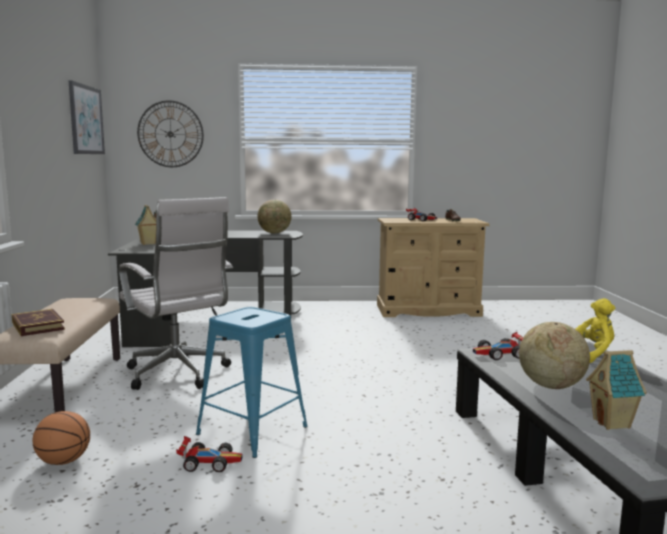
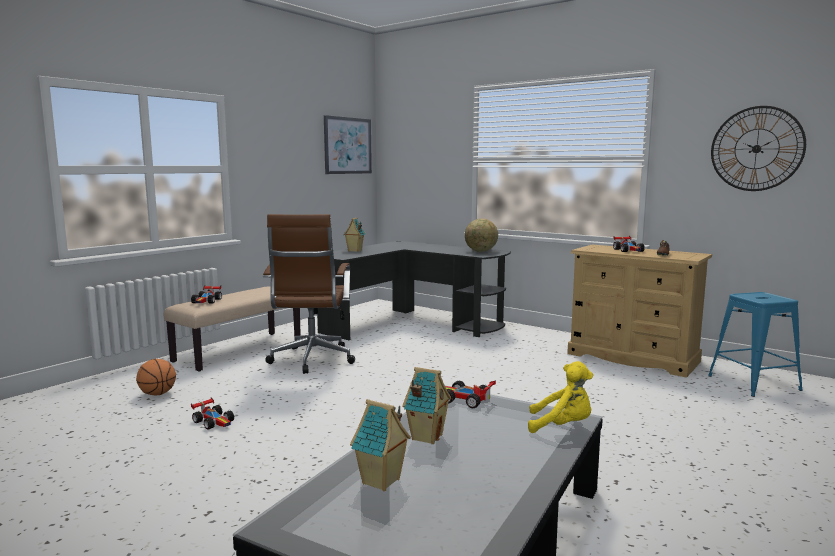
camera: 40 degrees right, 0 degrees up
(38, 326) = (207, 301): book -> toy car
(170, 134) = (420, 155): wall clock -> wall clock (756, 149)
(179, 374) = (311, 360): white office chair -> brown office chair
(252, 431) = (275, 411): blue stool -> blue stool (753, 383)
(550, 386) = (426, 437): globe -> toy house

